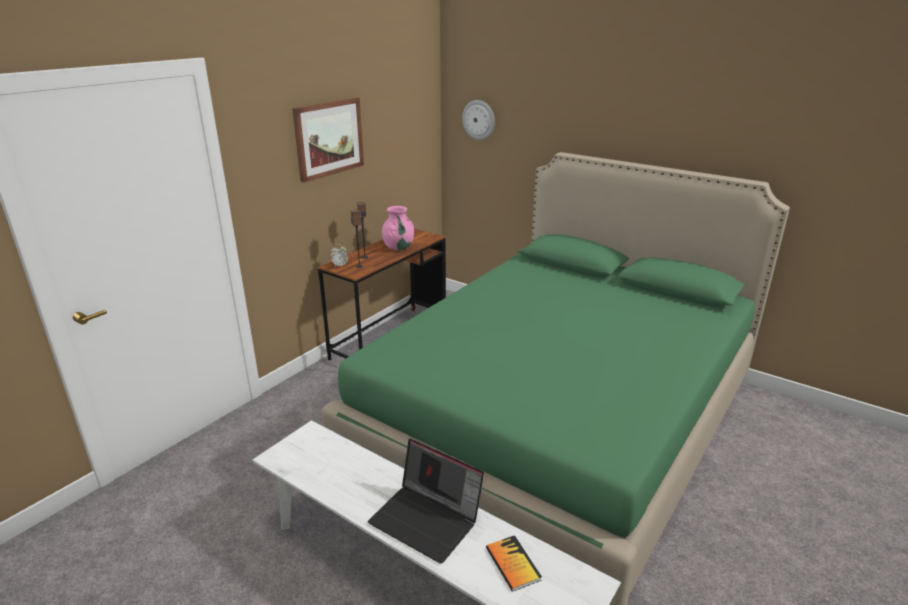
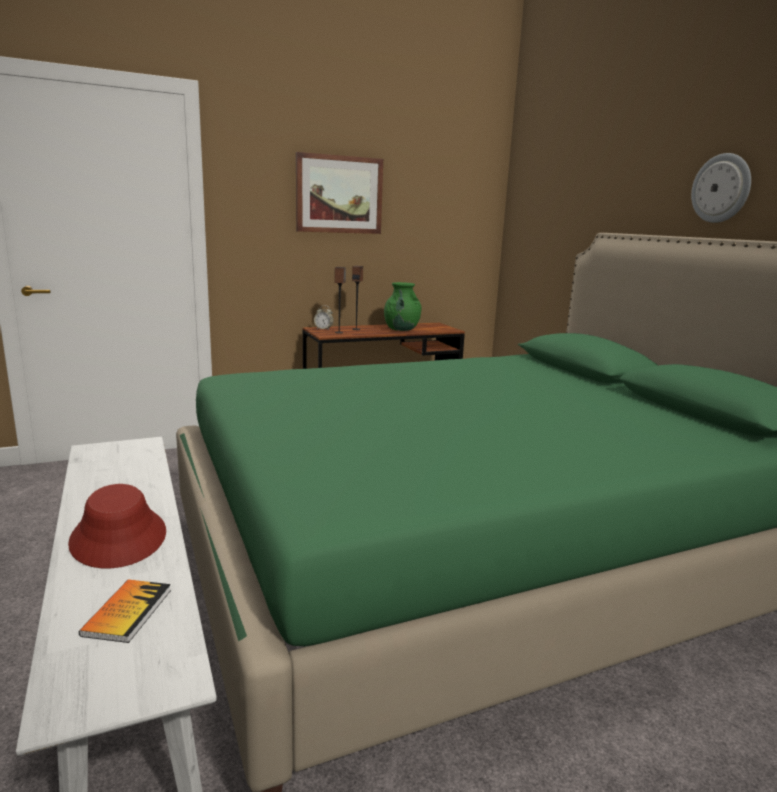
camera: 30 degrees right, 10 degrees down
(398, 247) = (401, 329): pink vase -> green vase
(427, 520) = (119, 537): laptop -> red hat
(479, 119) = (536, 206): wall clock -> wall clock (721, 188)

